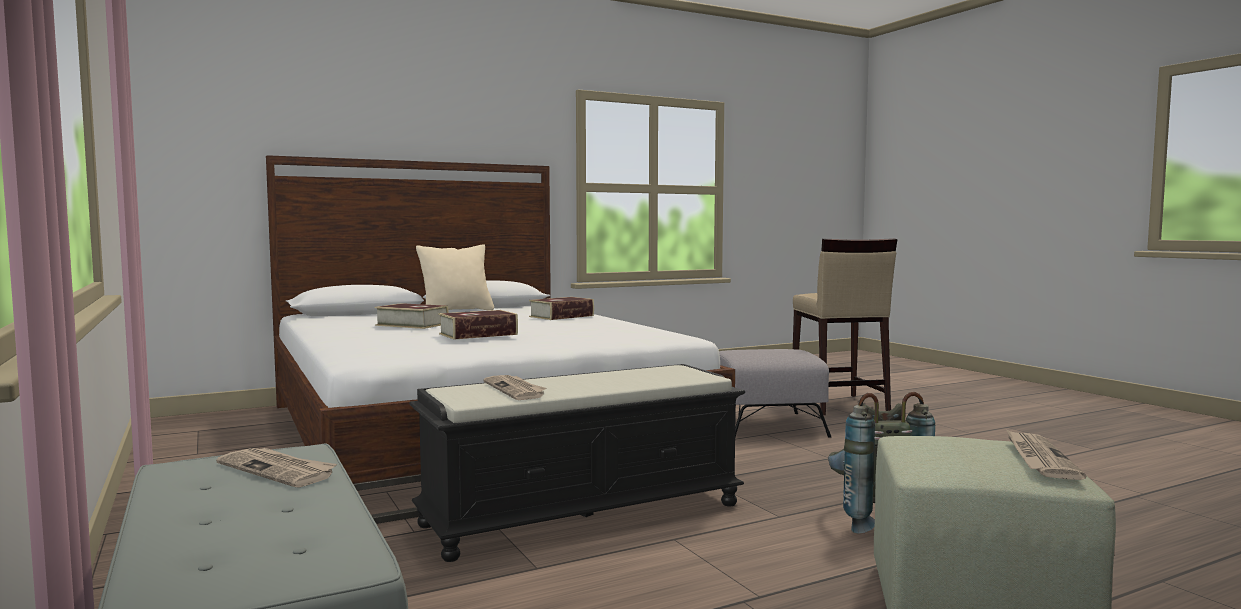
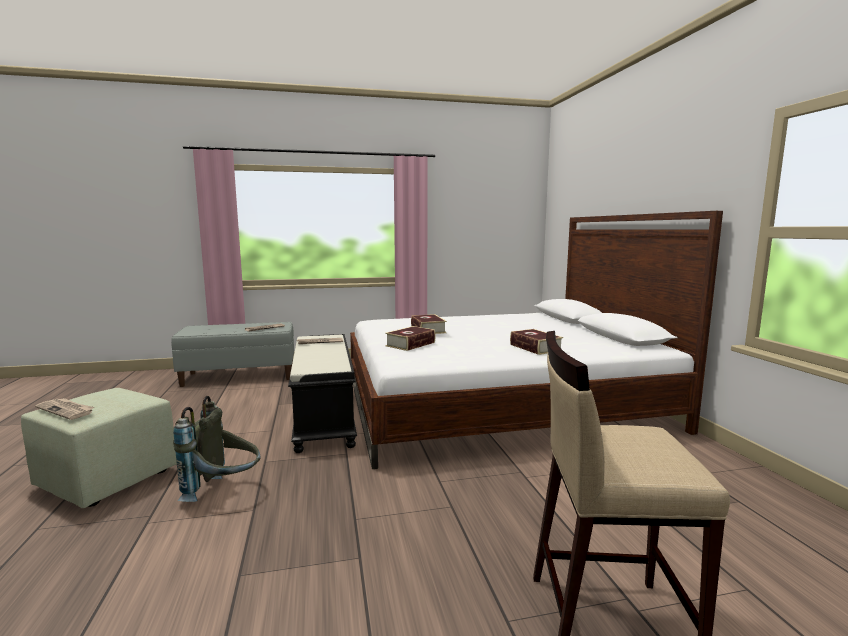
camera: 105 degrees right, 5 degrees up
(412, 324) = (489, 324): book -> book (410, 344)
(457, 311) = (581, 331): beige pillow -> none
(767, 426) = (483, 516): grey ottoman -> none

